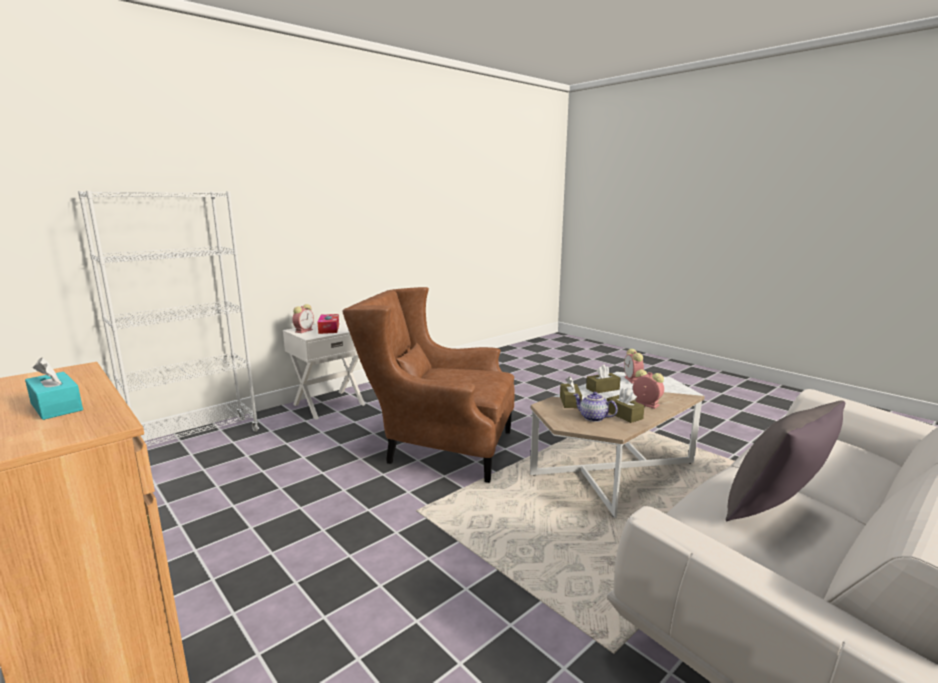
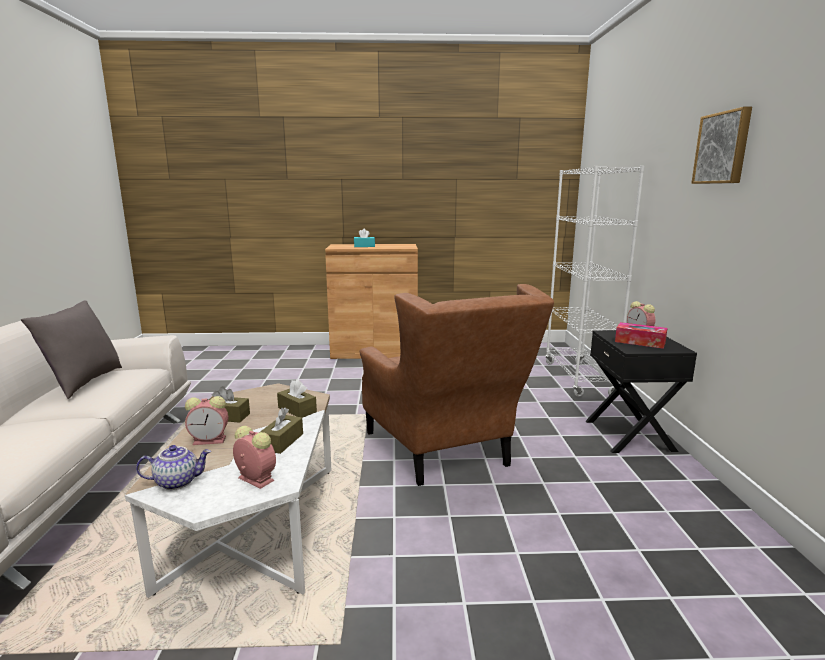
camera: 130 degrees right, 0 degrees up
(311, 185) = (723, 148): none -> picture
(328, 404) = (630, 435): white nightstand -> black nightstand
(438, 448) = (446, 453): brown armchair -> brown armchair turned 105 degrees clockwise
(593, 418) = (255, 402): teapot -> teapot (178, 481)

